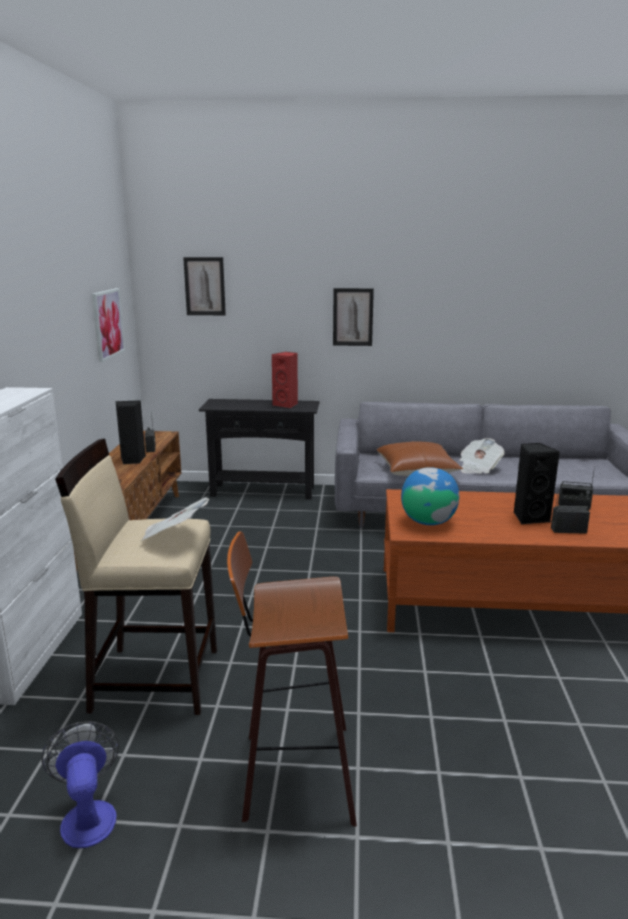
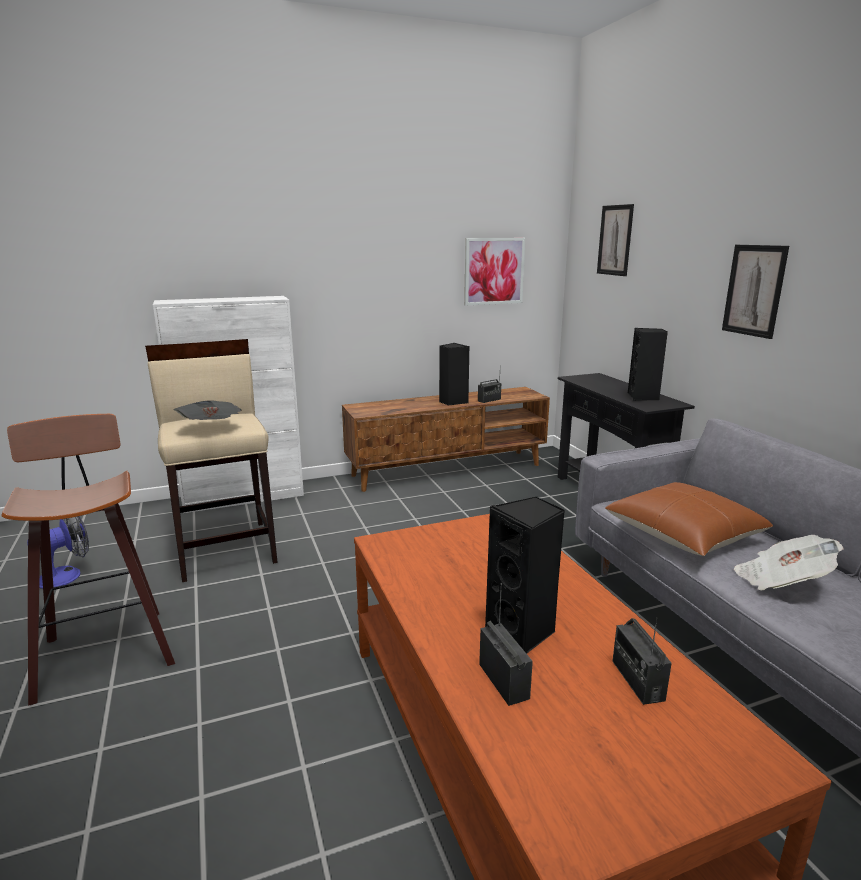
camera: 65 degrees right, 0 degrees up
(286, 404) = (643, 397): red speaker -> black speaker
(428, 522) = (427, 551): globe -> none

